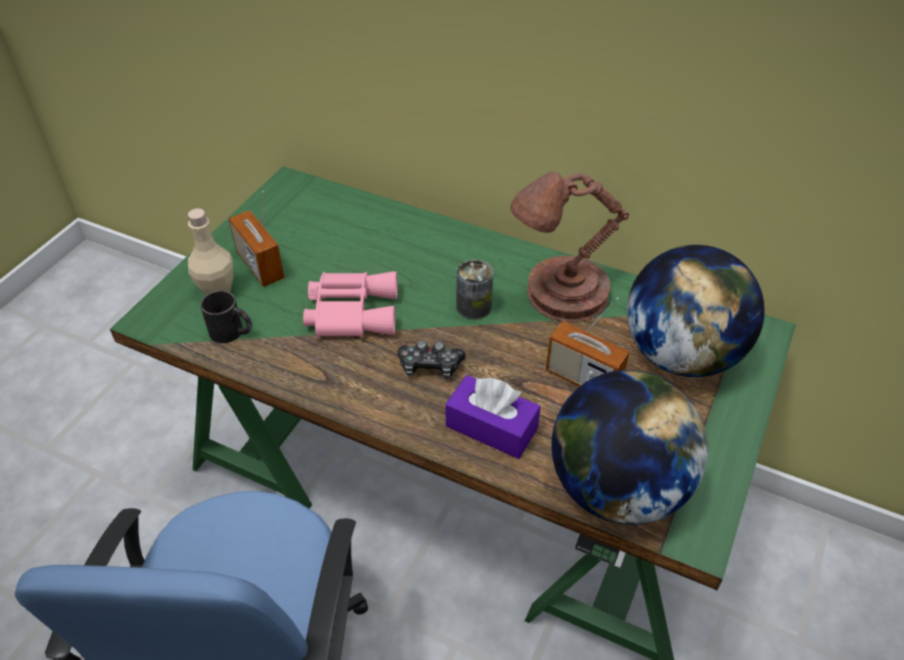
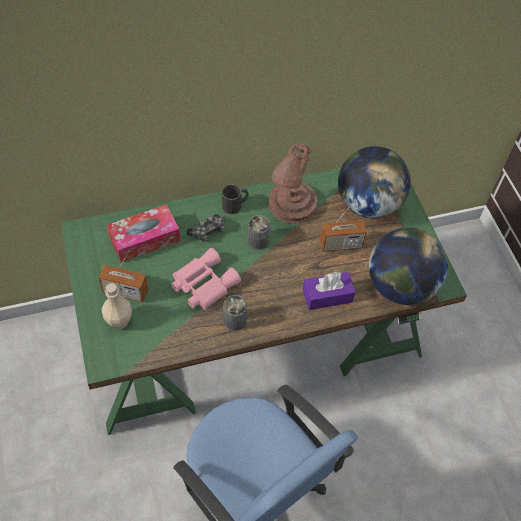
camera: 45 degrees left, 10 degrees up
(232, 332) = (157, 338): black mug -> black mug (235, 205)
(339, 374) = (234, 320): none -> can
(344, 228) = (144, 239): none -> tissue box
(430, 366) = (271, 286): game controller -> game controller (208, 231)

